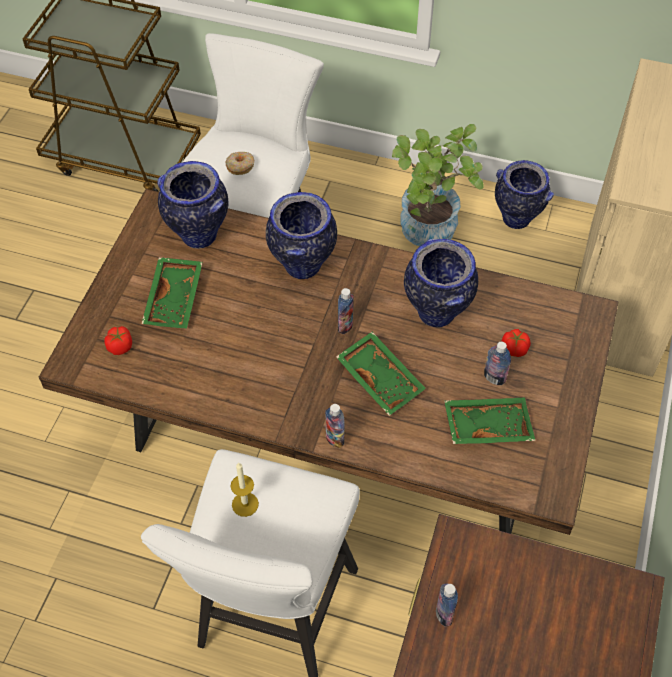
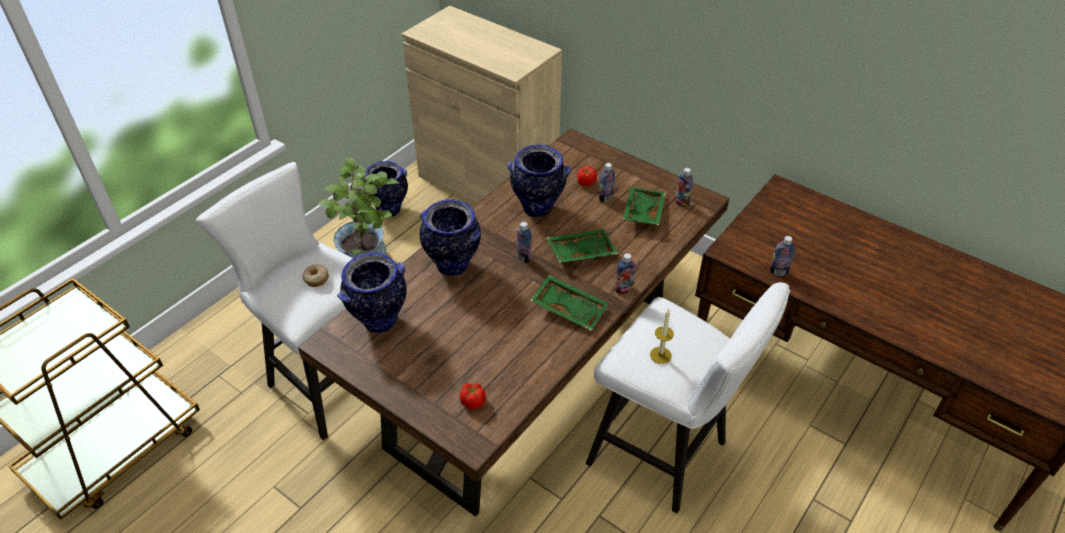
camera: 70 degrees left, 10 degrees down
(175, 299) = (441, 352): green tray -> green tray (570, 308)
(530, 467) = (681, 203): none -> bottle

